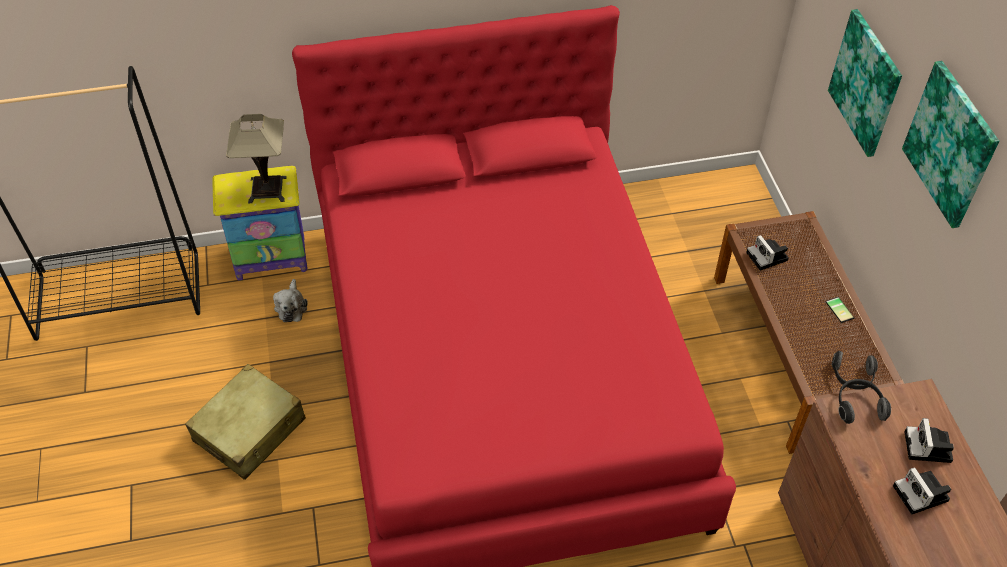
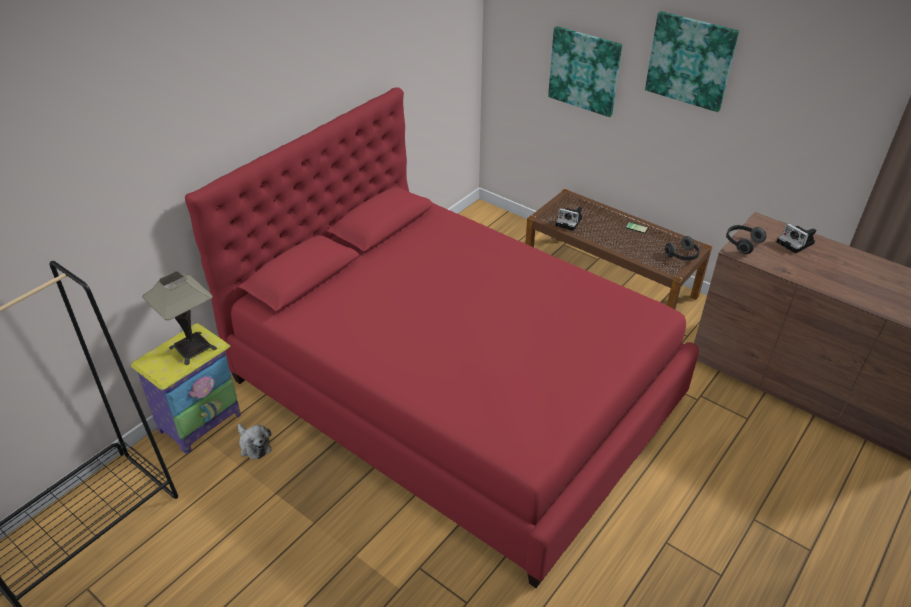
camera: 40 degrees left, 10 degrees down
(250, 430) = (311, 550): beige suitcase -> none
(922, 495) = (823, 266): camera -> none

